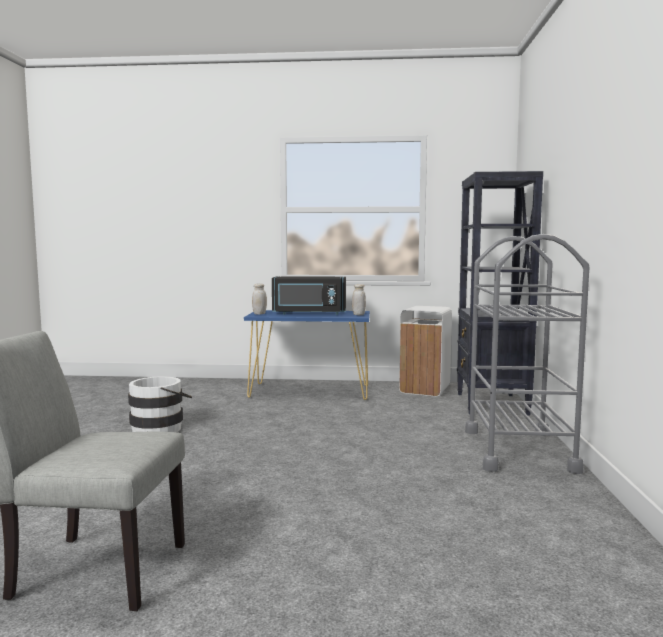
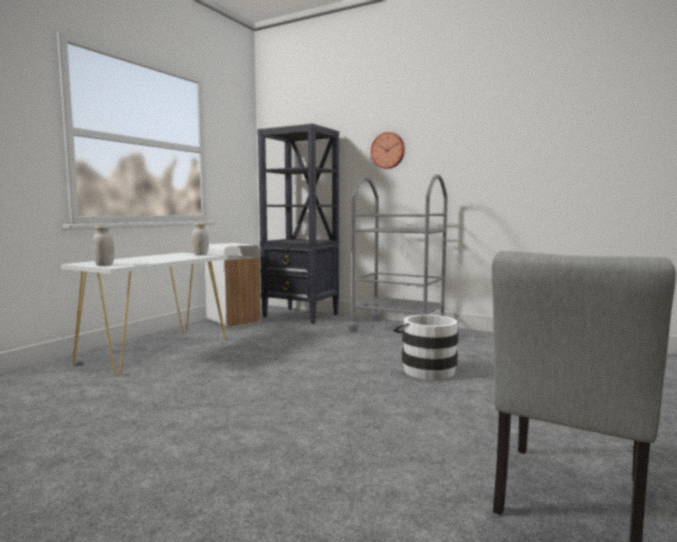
camera: 65 degrees left, 0 degrees up
(161, 428) = (156, 433): white bucket -> white bucket (426, 369)
(309, 313) = (151, 259): black microwave -> none
(310, 391) = (156, 350): blue console table -> white console table
(571, 194) = (388, 150): none -> wall clock

